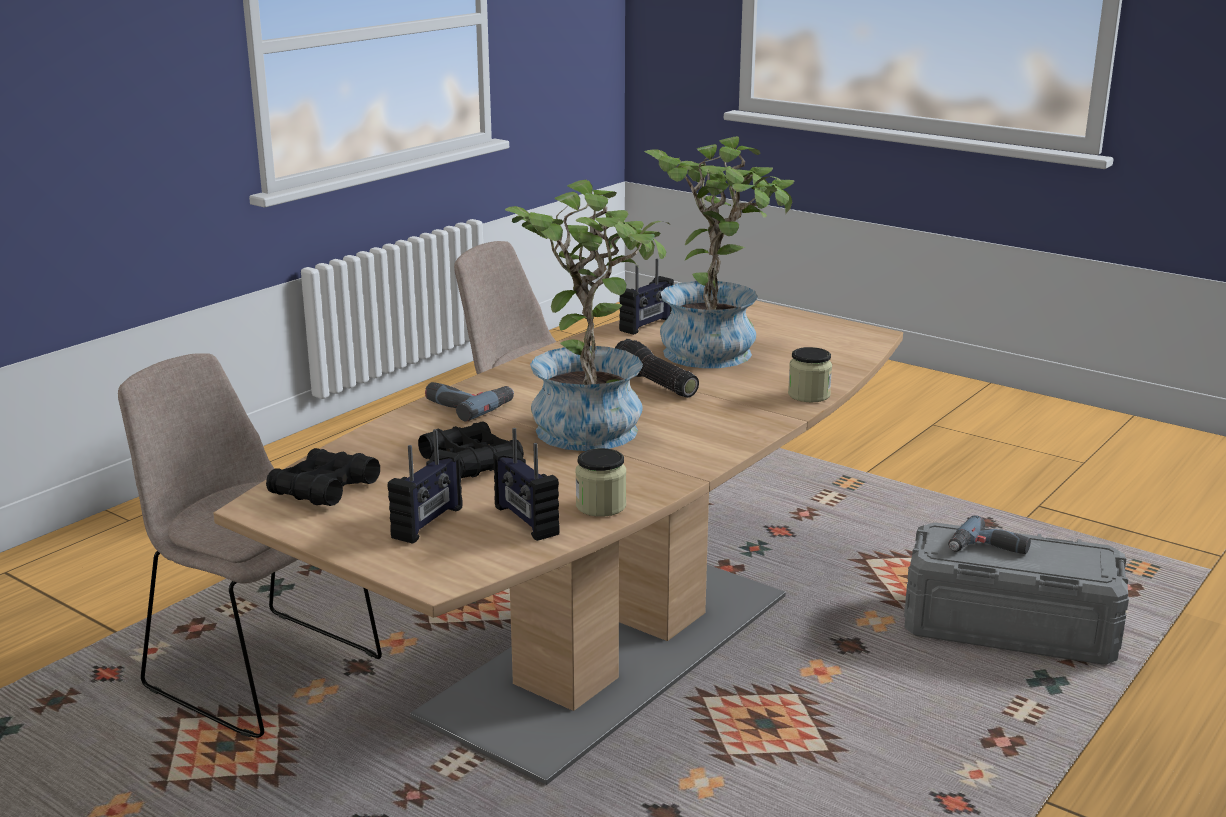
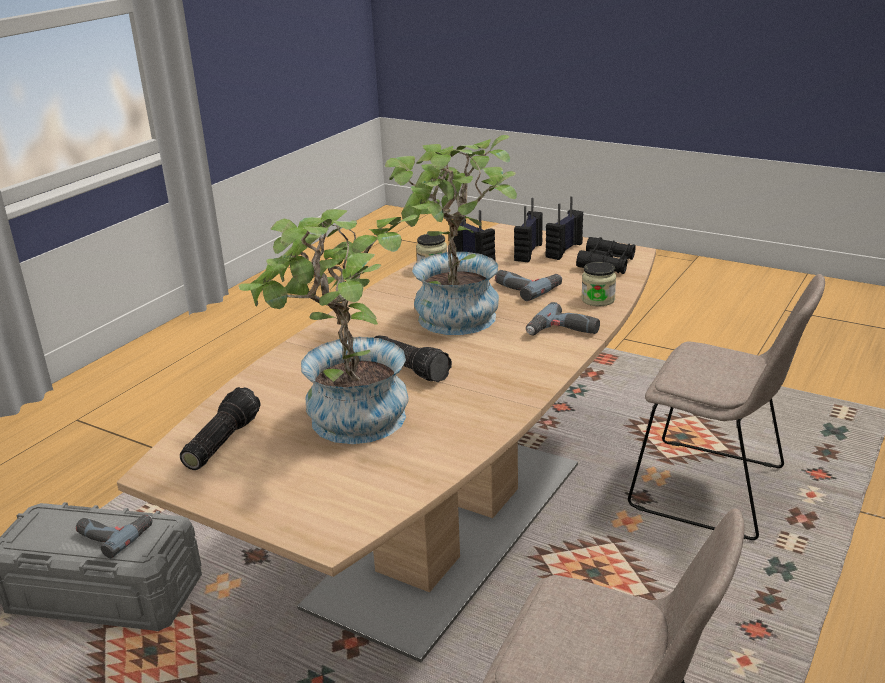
camera: 175 degrees right, 5 degrees up
(472, 461) = (527, 287): black binoculars -> power drill
(647, 325) = (429, 463): radio -> radio (563, 250)
(809, 395) = (272, 367): jar -> jar (598, 300)
(829, 346) = (221, 441): none -> flashlight

